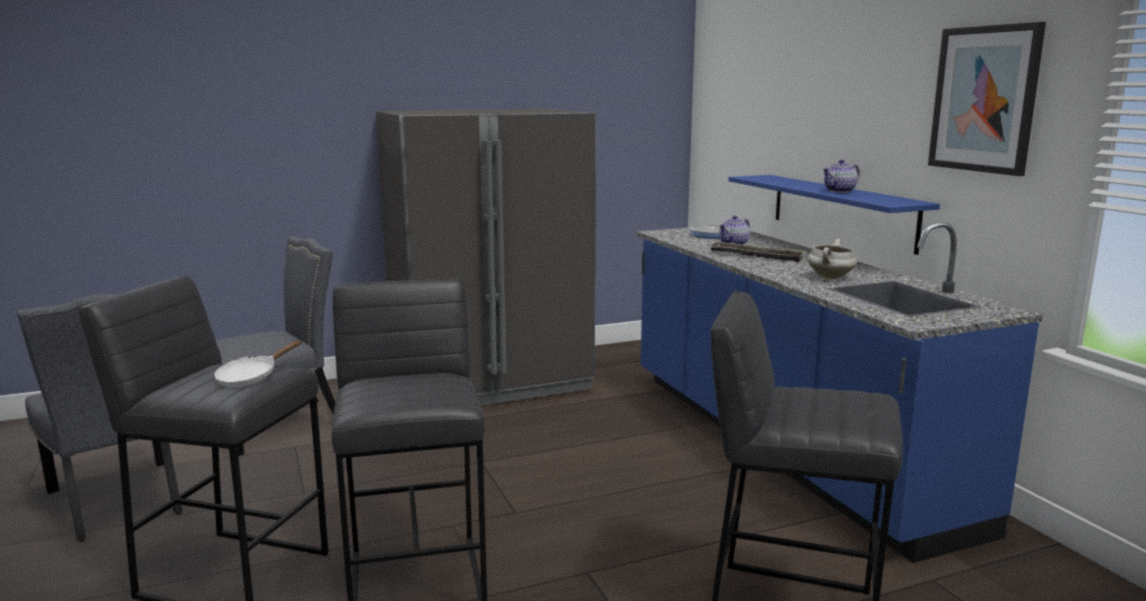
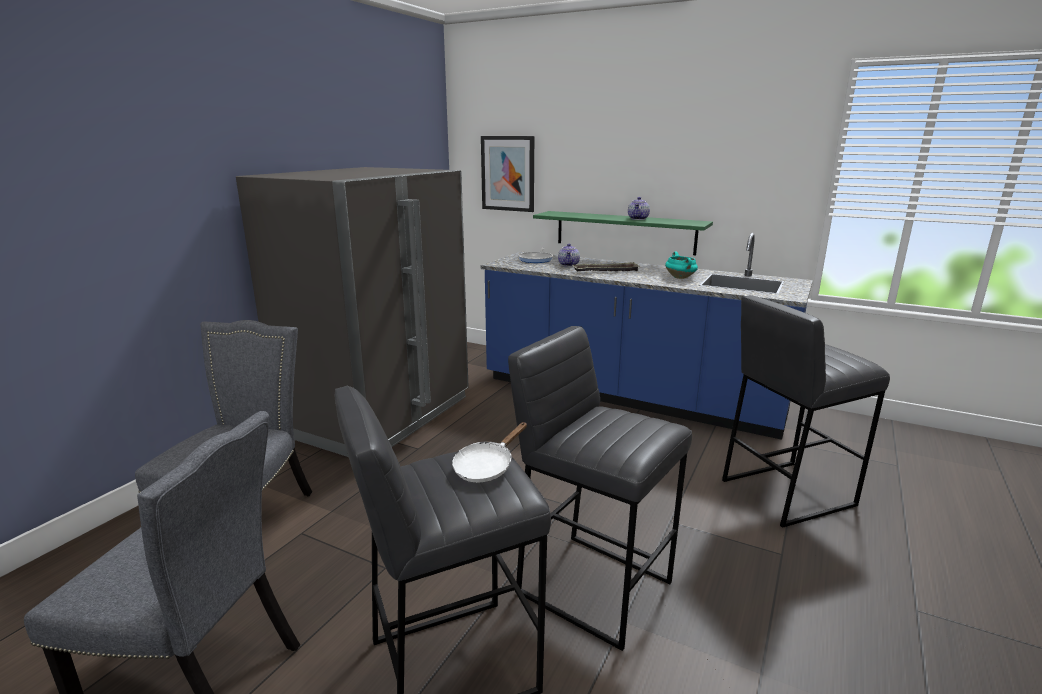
camera: 40 degrees left, 5 degrees up
(252, 377) = (487, 467): white frying pan -> white frying pan turned 45 degrees clockwise
(830, 277) = (681, 278): white cooking pot -> turquoise cooking pot
(841, 211) = (624, 232): blue shelf -> green shelf
(984, 99) = (746, 154): picture -> picture (508, 173)

